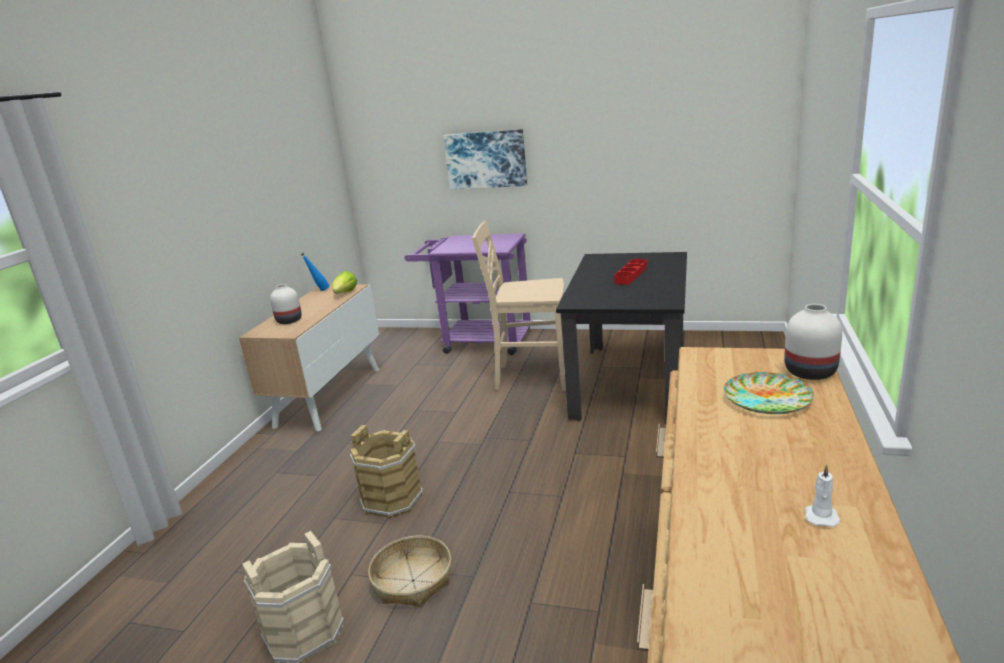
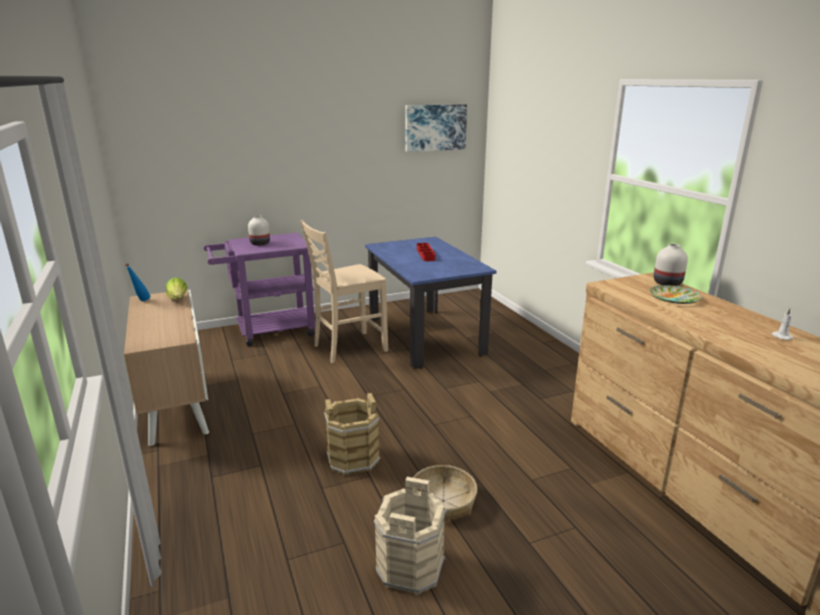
camera: 40 degrees left, 0 degrees up
(289, 321) = (159, 330): white vase -> white vase (260, 243)
(486, 159) = (263, 169): picture -> picture (435, 127)
(630, 382) = (425, 336): black dining table -> blue dining table

